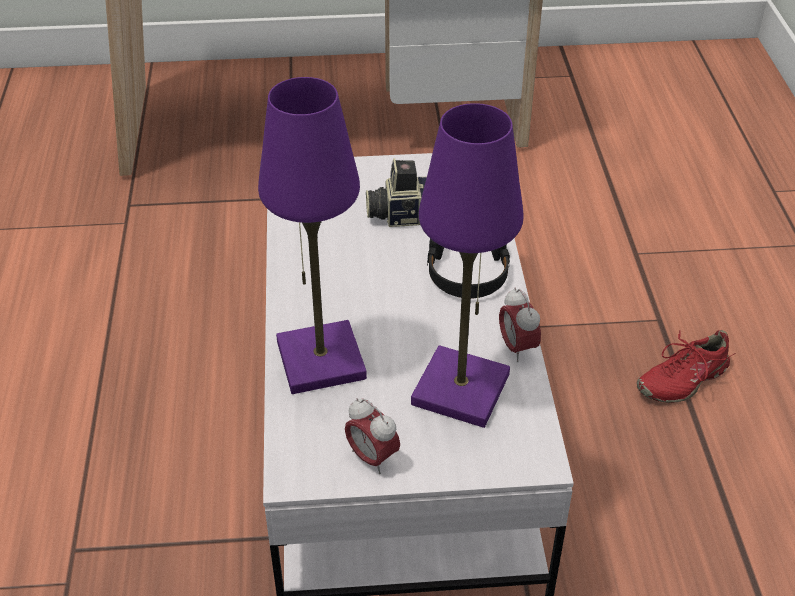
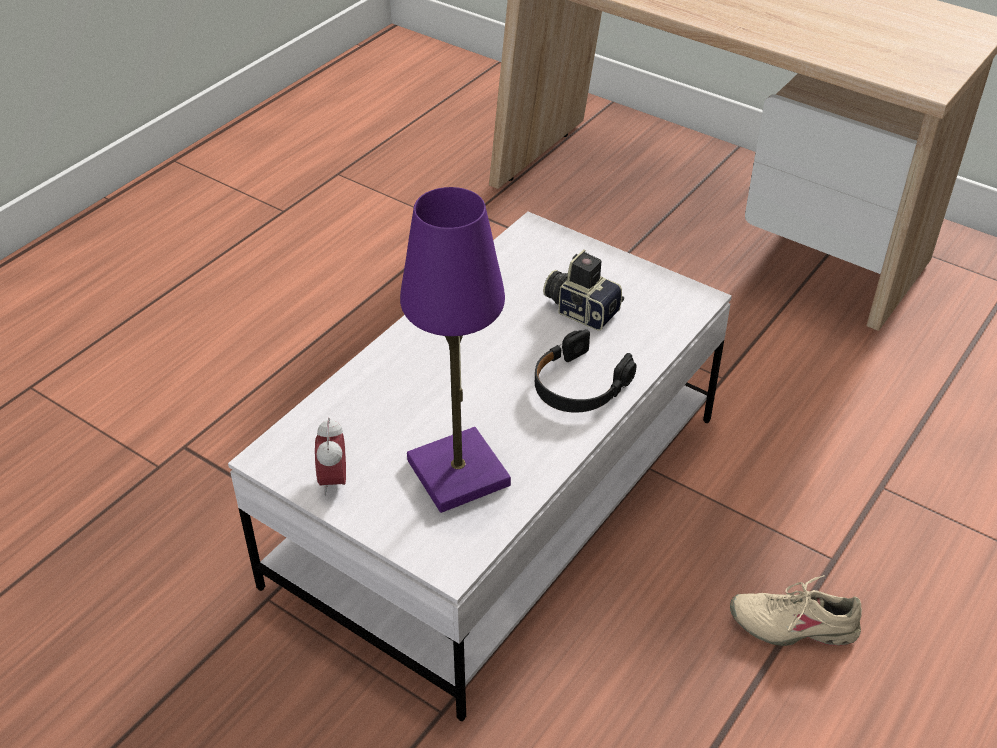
camera: 40 degrees right, 0 degrees up
(320, 361) = (383, 387): purple table lamp -> none
(517, 347) = (544, 469): alarm clock -> none
(681, 379) = (793, 625): red shoe -> beige shoe

